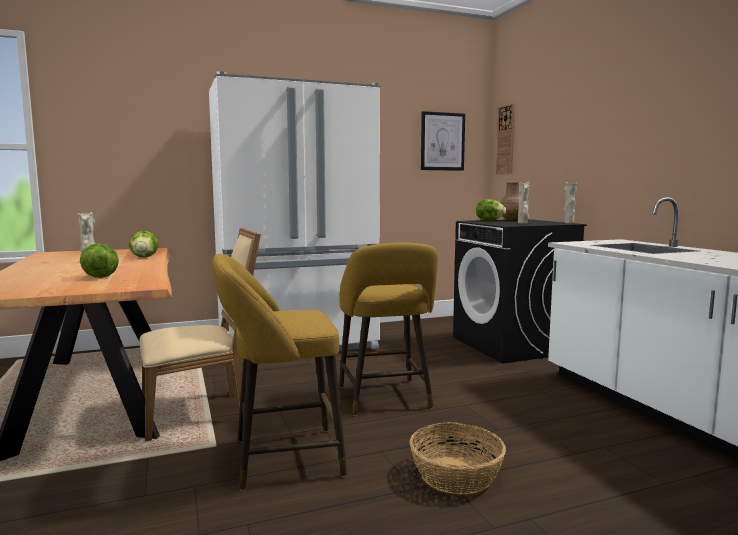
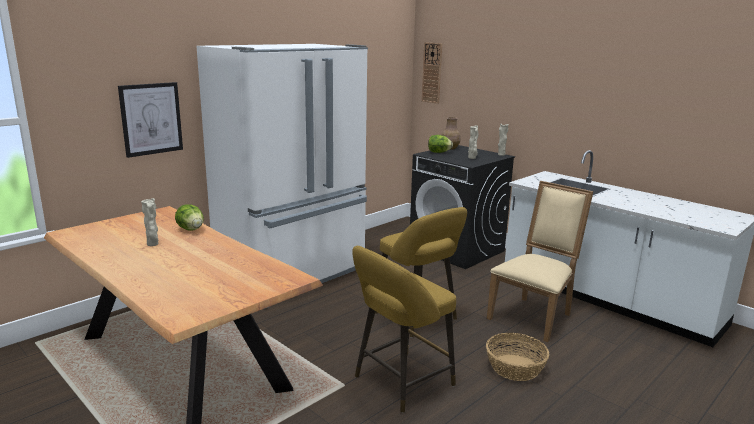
camera: 25 degrees left, 10 degrees up
(100, 277) = (227, 270): lettuce -> none
(201, 412) = (296, 360): beige chair -> beige chair (534, 316)
(442, 141) = (380, 74): picture -> picture (151, 119)

